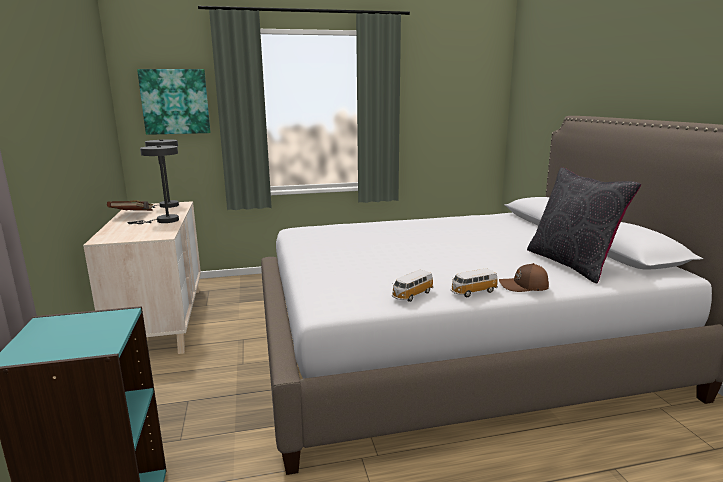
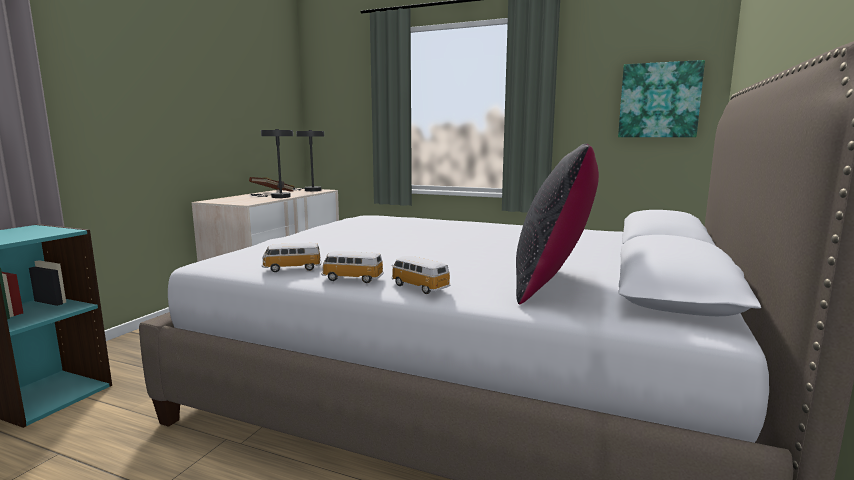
camera: 35 degrees right, 5 degrees down
(175, 102) = (344, 100): picture -> picture (659, 100)
(524, 286) = (418, 287): brown cap -> toy car

